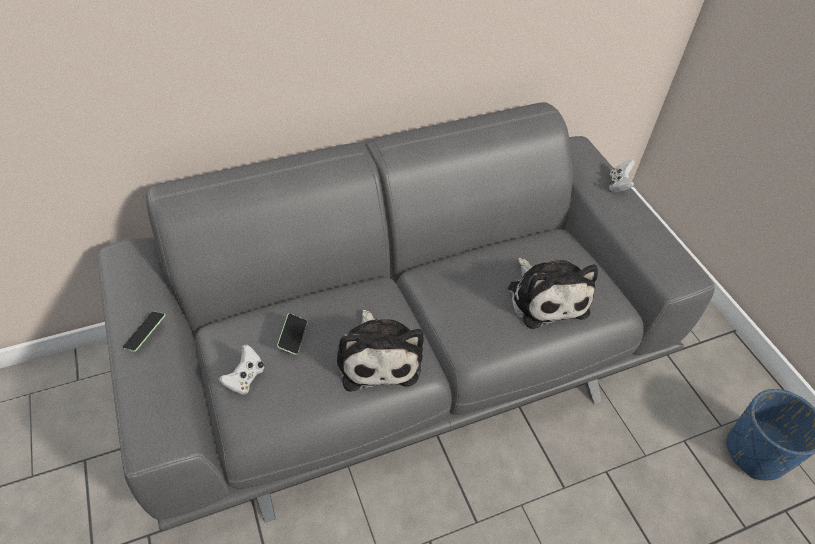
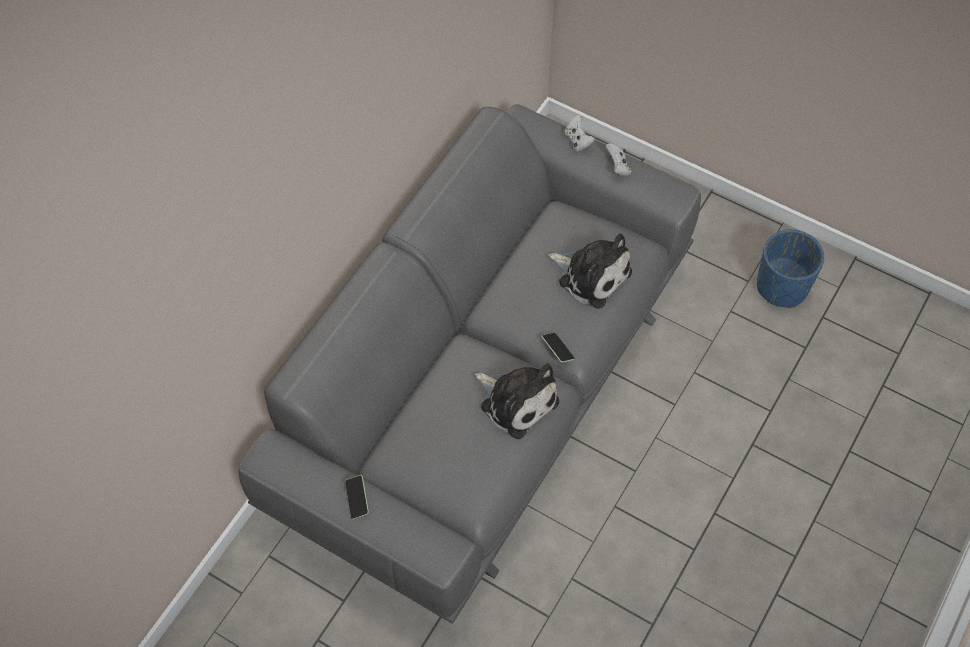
camera: 35 degrees left, 10 degrees up
(245, 378) = (443, 480): white game controller -> white game controller (618, 166)
(293, 337) = (446, 429): phone -> phone (557, 350)

